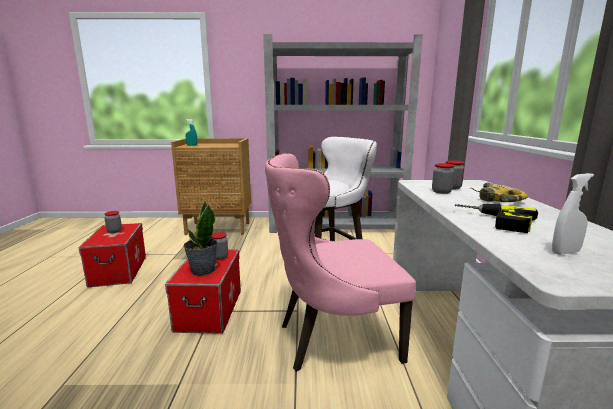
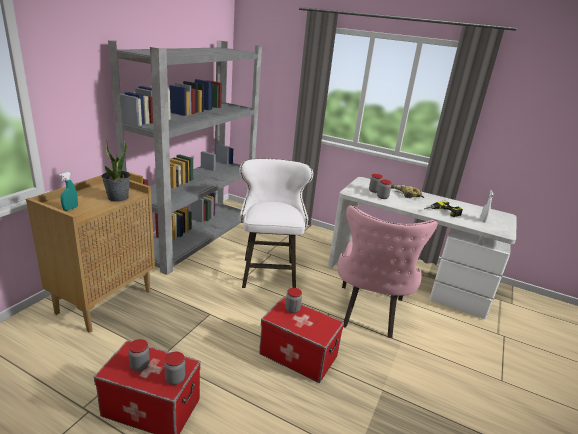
camera: 65 degrees left, 10 degrees up
(102, 242) = (175, 379): none -> jar
(202, 270) = (313, 324): potted plant -> potted plant (118, 197)

